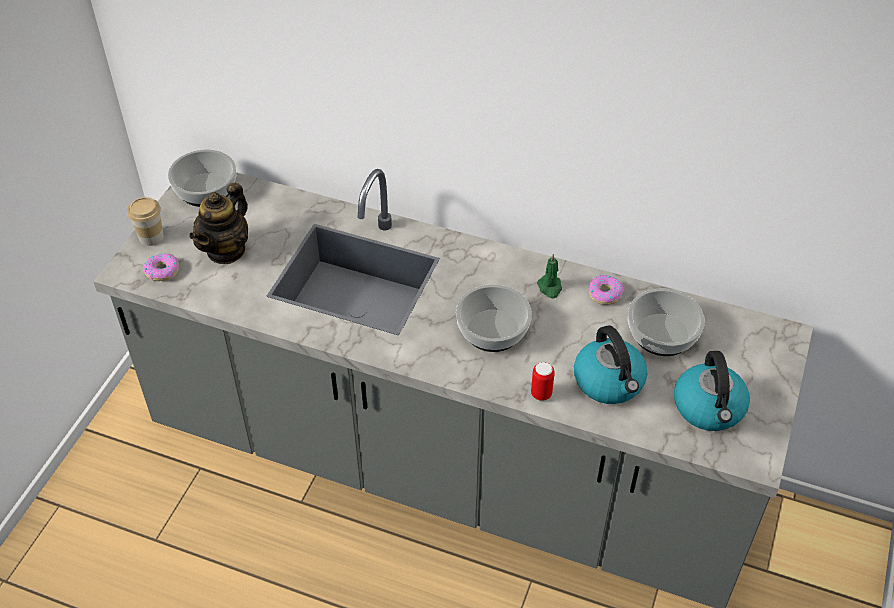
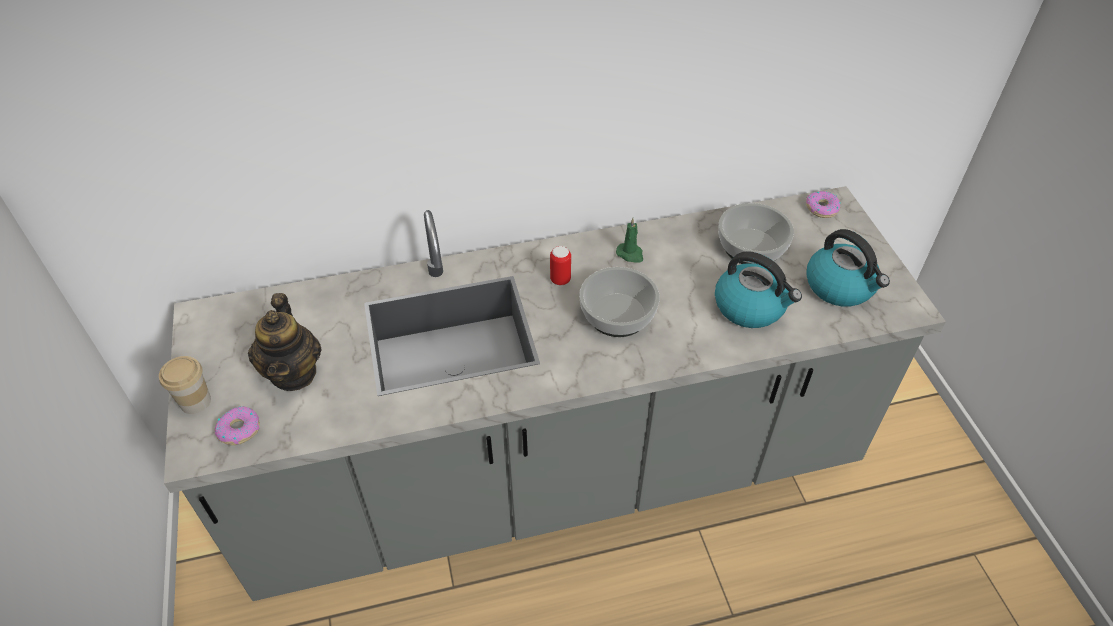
camera: 35 degrees left, 0 degrees up
(206, 190) = (218, 324): bowl -> none
(541, 394) = (708, 347): can -> can (560, 280)
(604, 293) = (677, 237): donut -> donut (821, 208)

